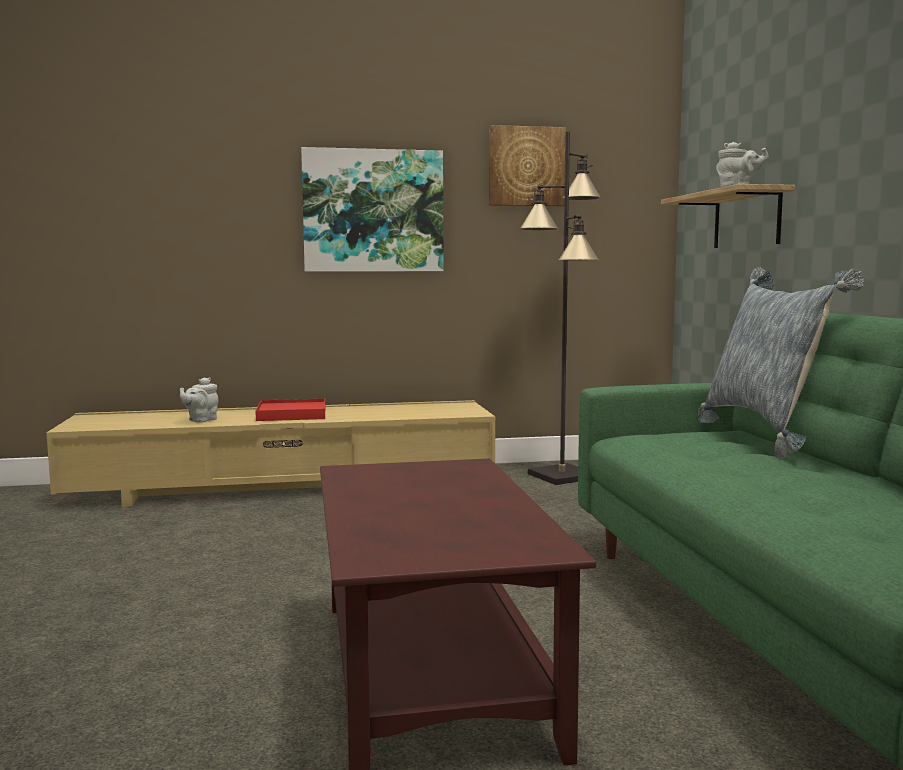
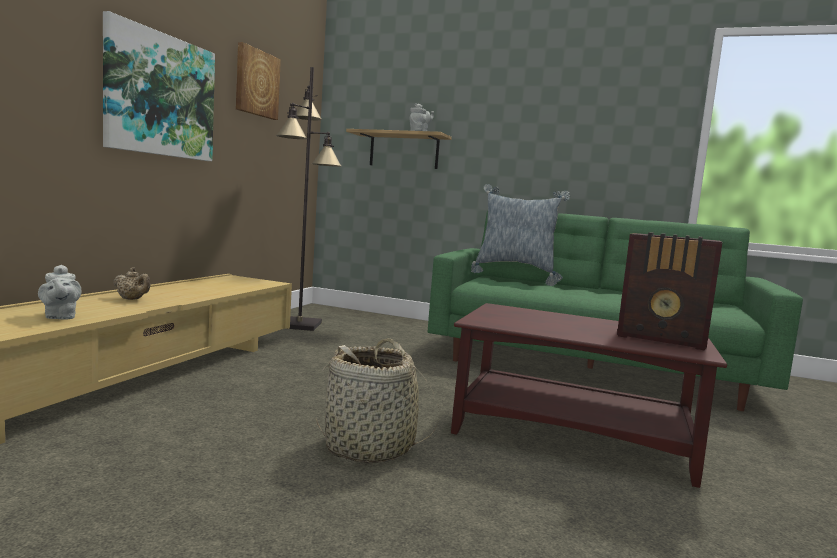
camera: 60 degrees left, 0 degrees up
(245, 589) = (370, 447): none -> basket
(292, 414) = (132, 299): red tray -> beige teapot
(444, 540) = (663, 339): none -> radio

